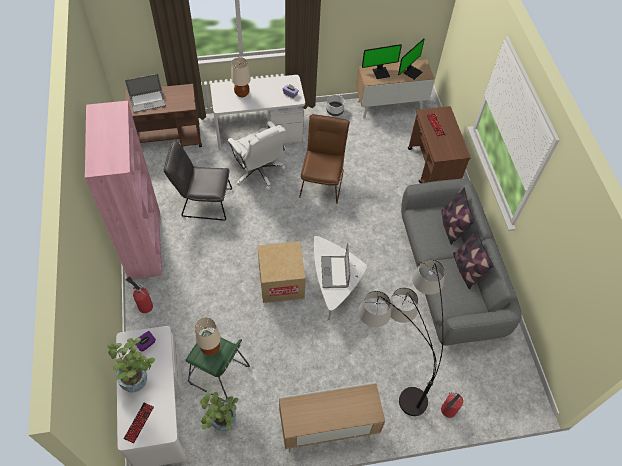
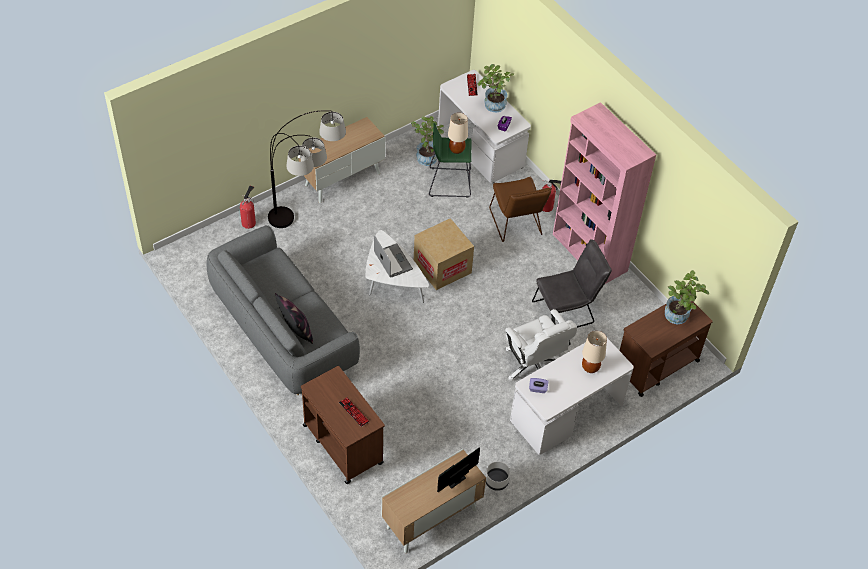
camera: 155 degrees right, 5 degrees down
(147, 101) = (678, 317): laptop -> potted plant
(259, 171) = (534, 365): white office chair -> white office chair turned 150 degrees counterclockwise
(322, 181) = (460, 382): brown chair -> brown chair (516, 225)
(412, 72) = (414, 495): monitor -> none
(466, 269) = (268, 294): pillow -> none

